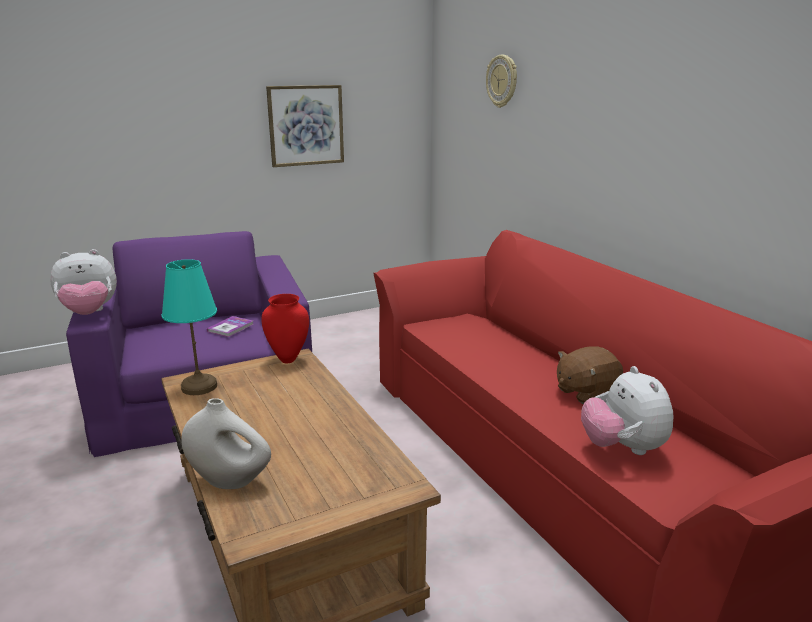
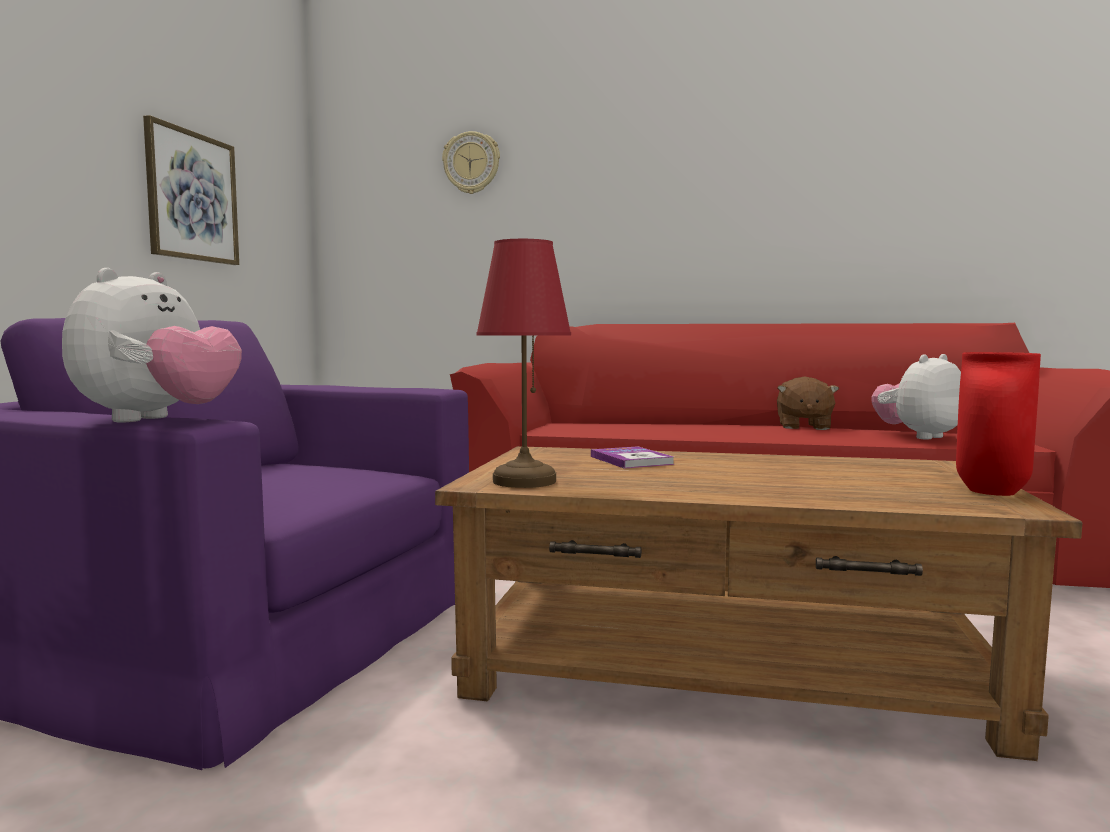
camera: 50 degrees left, 15 degrees down
(198, 386) = (523, 481): turquoise table lamp -> red table lamp
(230, 328) = (315, 467): book -> book (631, 460)
(230, 481) = (856, 499): white vase -> none
(288, 360) = (534, 452): red vase -> red vase (994, 492)
(622, 448) = (918, 436): plush toy -> plush toy turned 120 degrees clockwise

